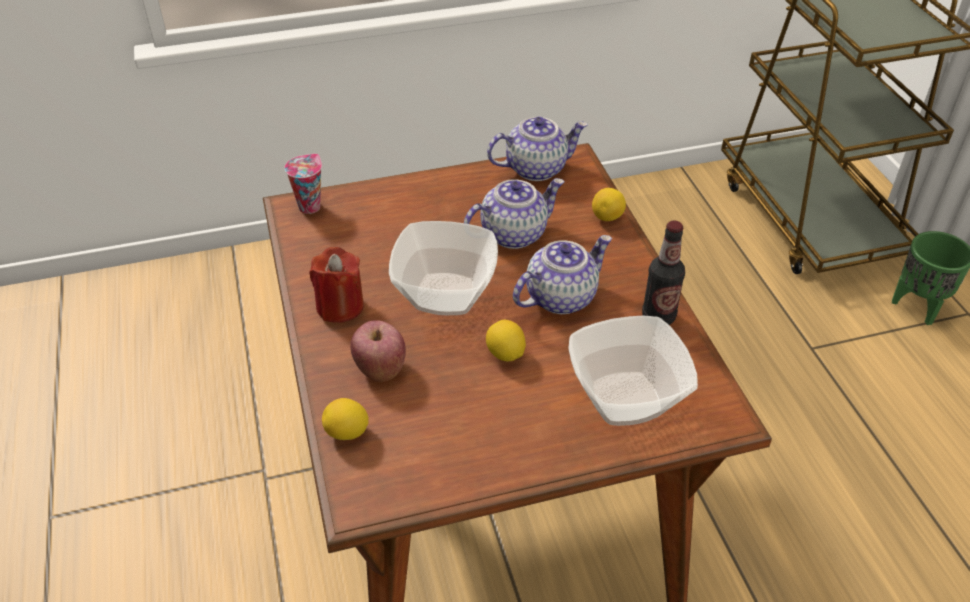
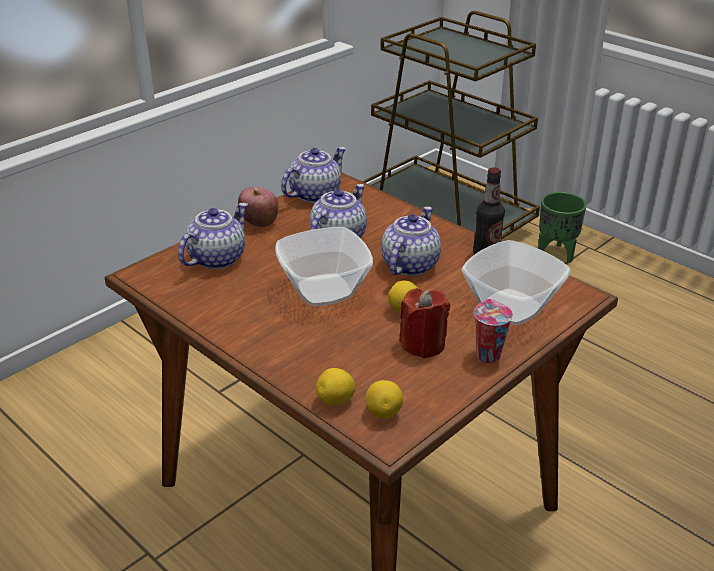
camera: 30 degrees left, 10 degrees down
(310, 205) = (155, 269): cup -> cup (487, 355)
(340, 306) = (248, 325): red candle -> red candle (423, 344)
(375, 214) = (217, 258): none -> teapot
(380, 368) = (321, 352): apple -> apple (259, 222)
(607, 217) = (395, 209): lemon -> lemon (384, 413)

